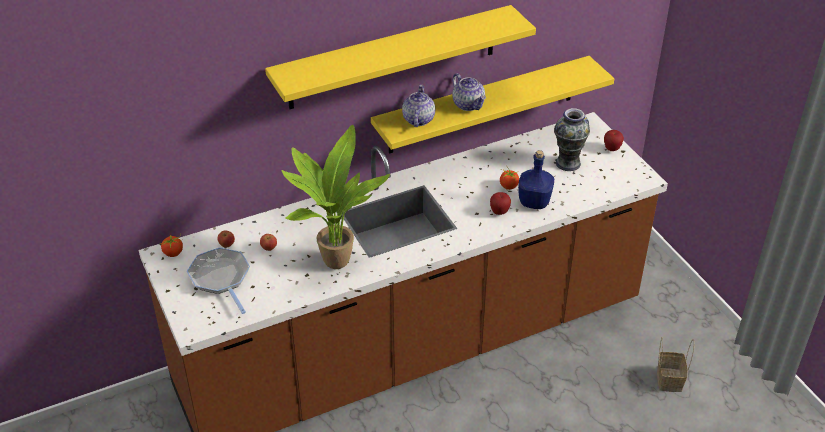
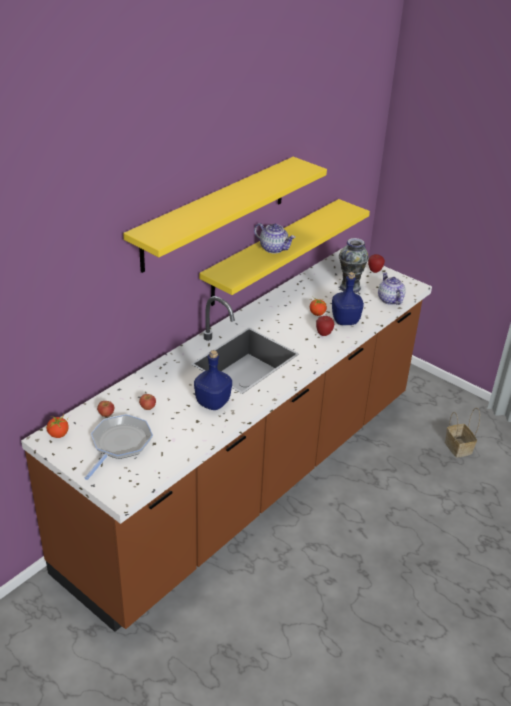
camera: 25 degrees left, 5 degrees down
(221, 278) = (120, 444): frying pan -> frying pan turned 75 degrees clockwise
(333, 260) = (212, 403): potted plant -> blue bottle
(418, 119) = (241, 267): teapot -> teapot (389, 299)

